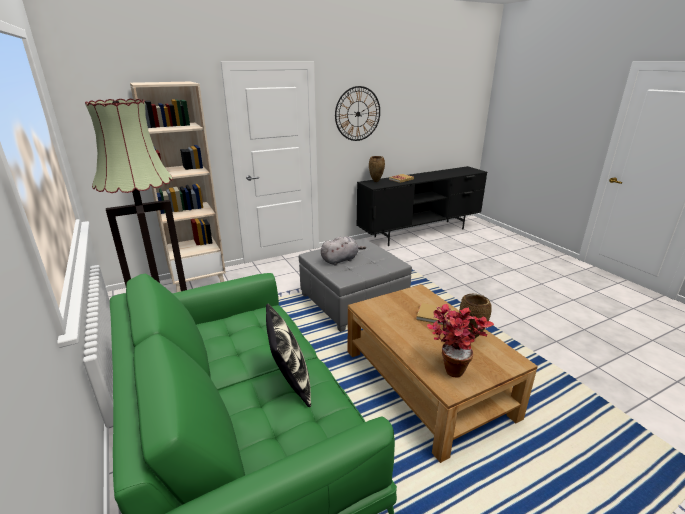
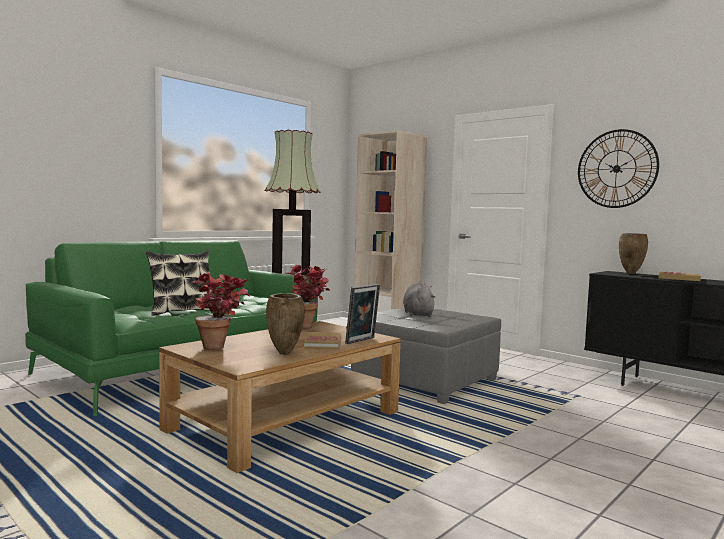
camera: 70 degrees right, 20 degrees down
(341, 260) = (418, 314): grey plush toy -> grey plush toy turned 135 degrees counterclockwise
(373, 313) = (308, 326): none -> potted plant
(430, 299) = (362, 341): none -> picture frame

